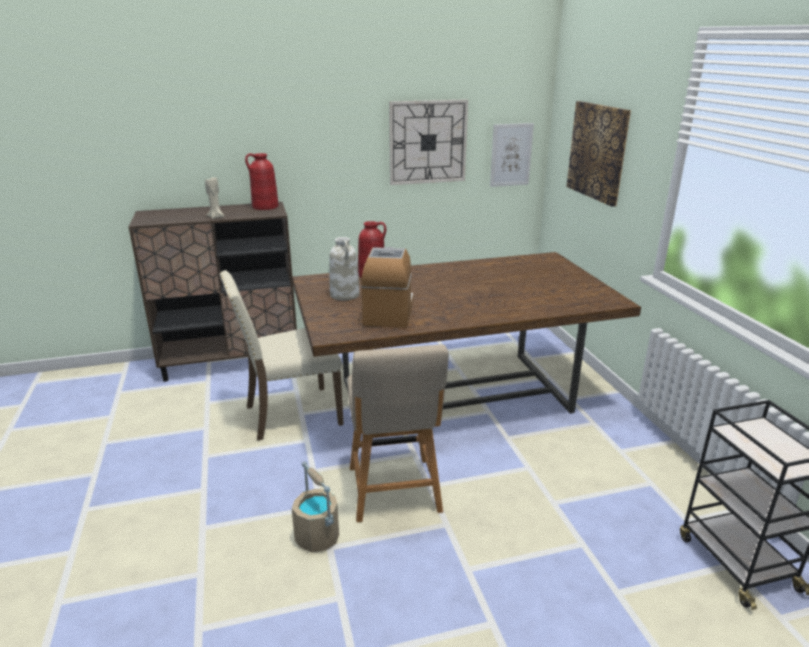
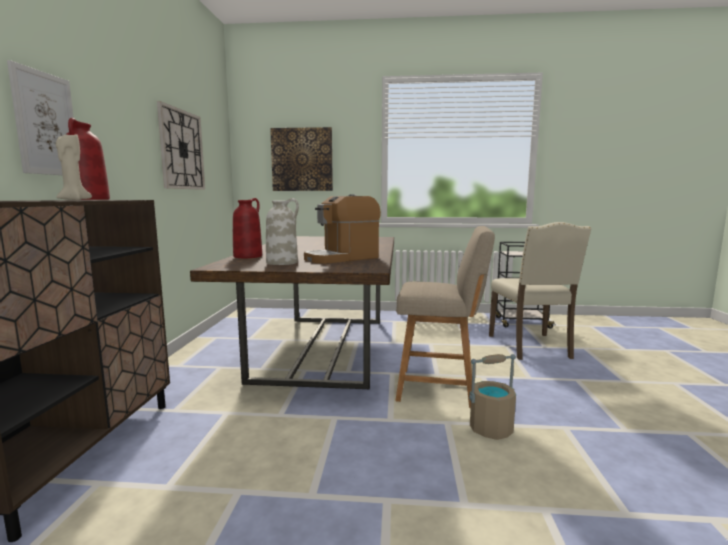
camera: 70 degrees left, 15 degrees down
(290, 414) = (274, 421): beige chair -> beige chair (531, 347)
(389, 312) = (341, 258): coffee machine -> coffee machine turned 60 degrees counterclockwise
(511, 155) = (220, 171): picture -> picture (46, 124)

